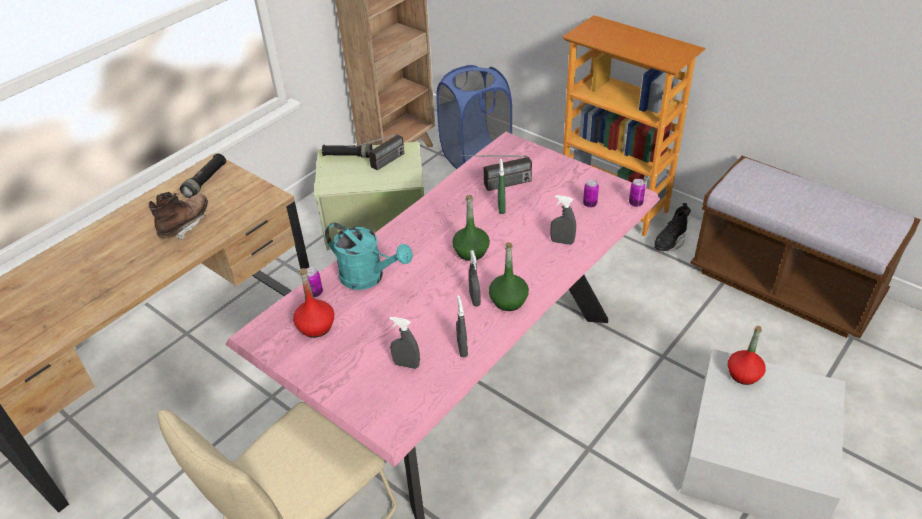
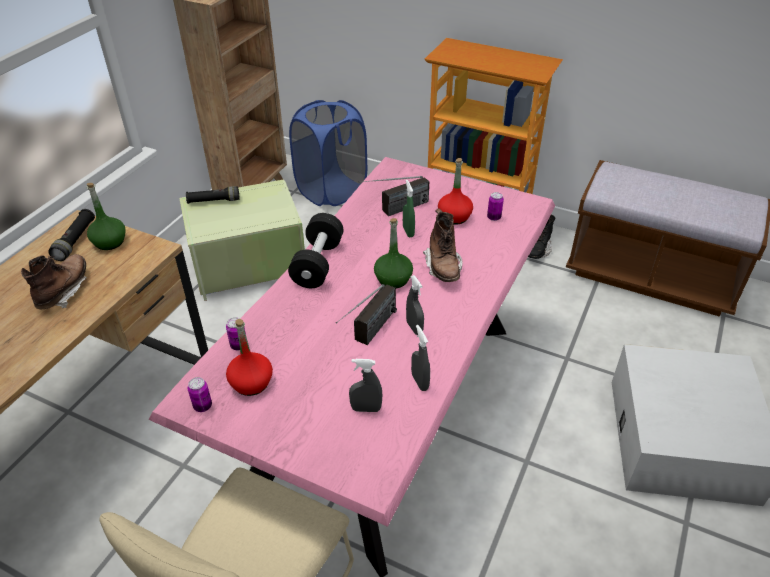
camera: 15 degrees left, 0 degrees up
(369, 277) = (293, 320): turquoise watering can -> none
(381, 165) = (251, 206): radio -> radio (369, 335)
(407, 228) = (318, 263): none -> black dumbbell
(508, 300) = (449, 324): green bottle -> green bottle (110, 242)
(522, 247) = (443, 267): none -> brown boot
(562, 242) = (481, 257): grey spray bottle -> none
(635, 203) = (537, 211): can -> can (203, 406)
(743, 374) = (661, 364): red bottle -> red bottle (454, 217)

